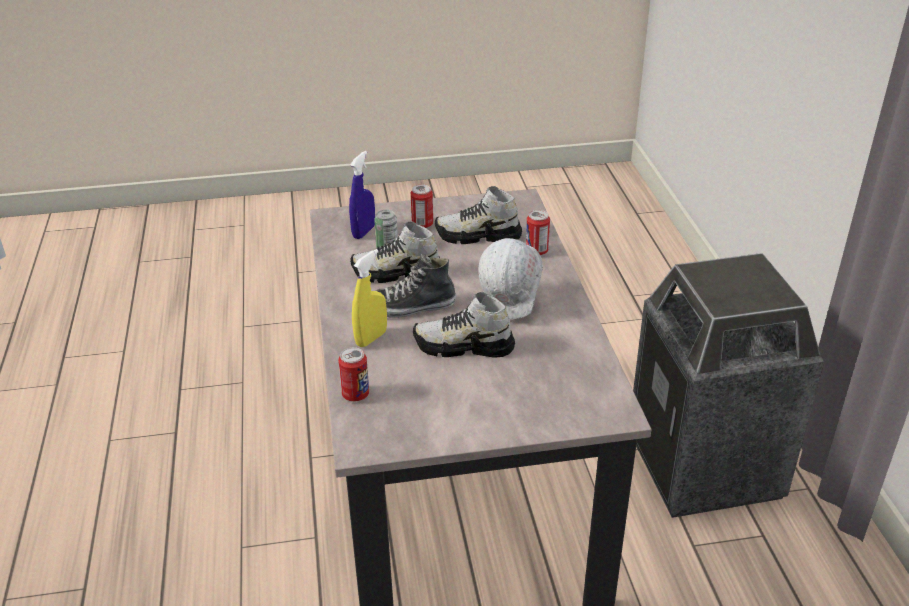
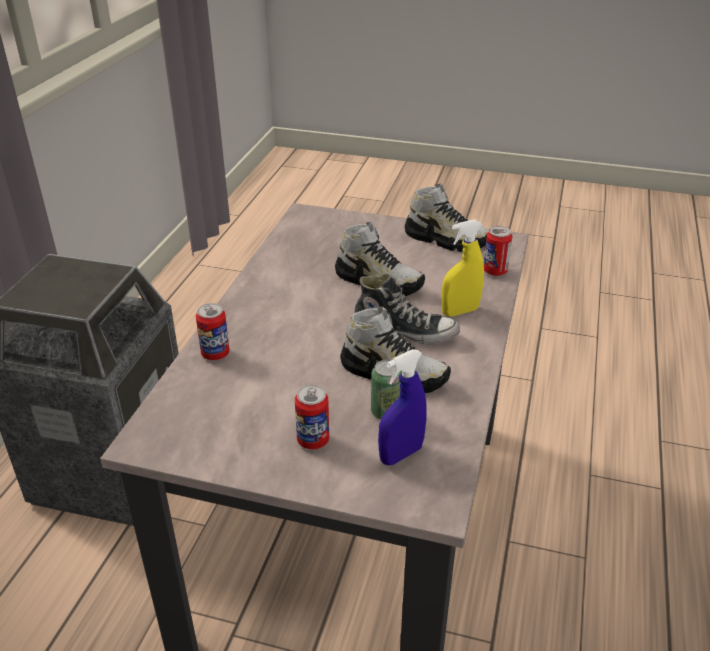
camera: 155 degrees left, 0 degrees up
(478, 236) = (259, 397): shoe -> shoe (446, 239)
(511, 305) = (303, 304): white hard hat -> none

